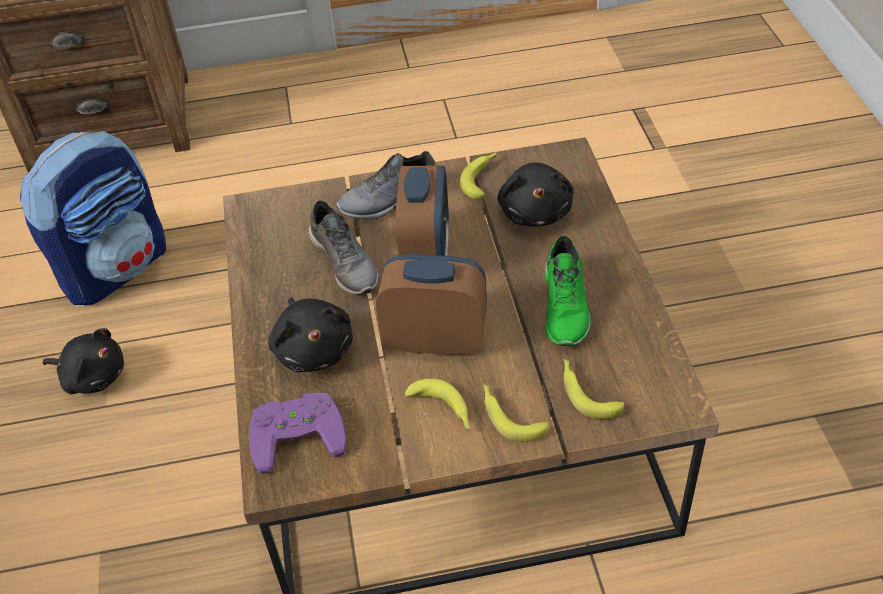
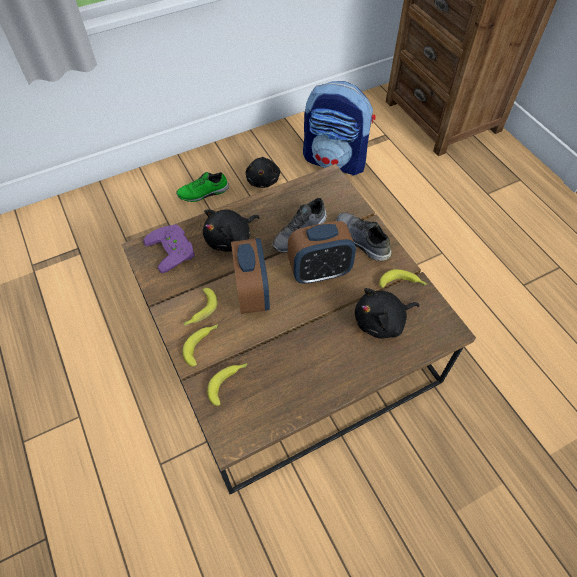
camera: 70 degrees right, 10 degrees up
(566, 307) = (298, 358): green shoe -> green shoe (203, 193)

